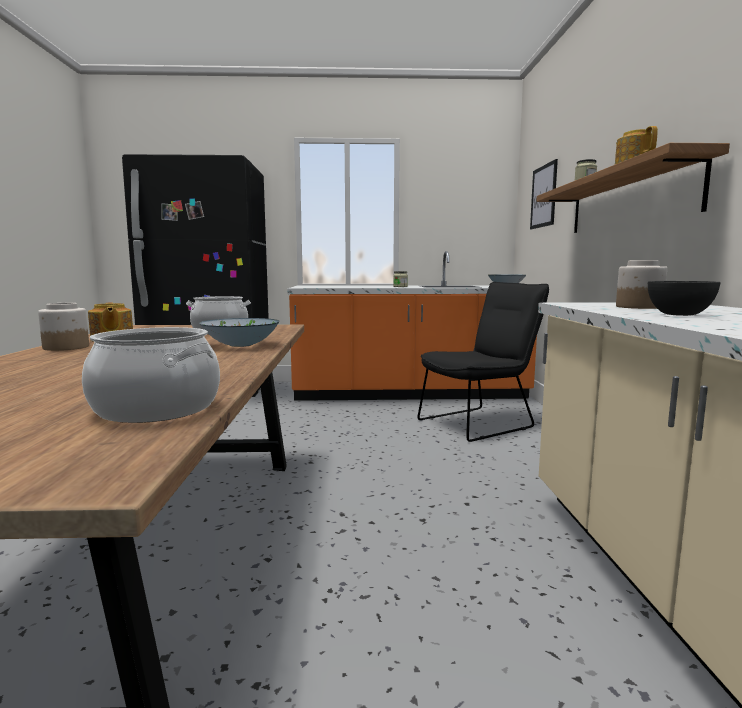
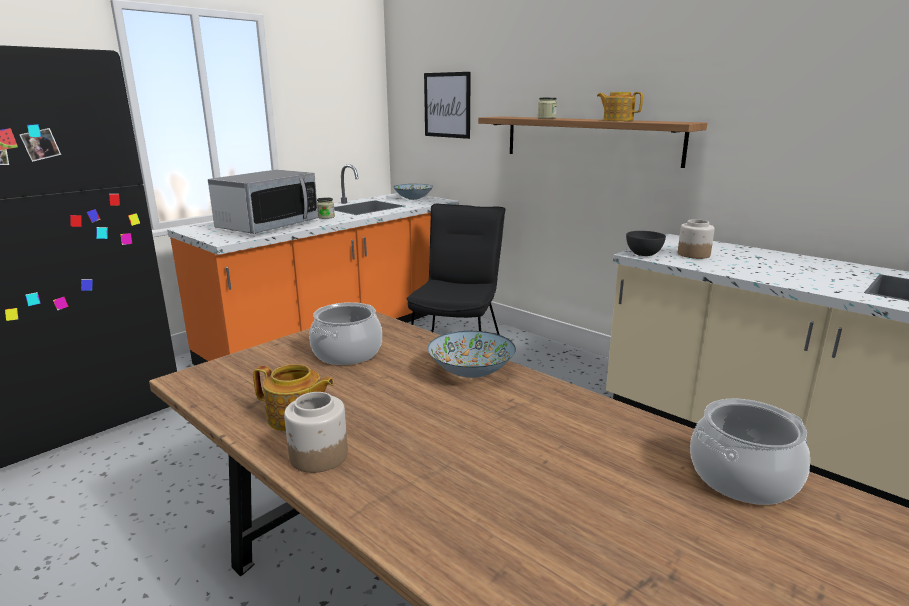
camera: 45 degrees left, 10 degrees up
(350, 286) = (268, 225): none -> microwave
(679, 314) = (754, 268): grey bowl -> grey bowl (643, 254)

